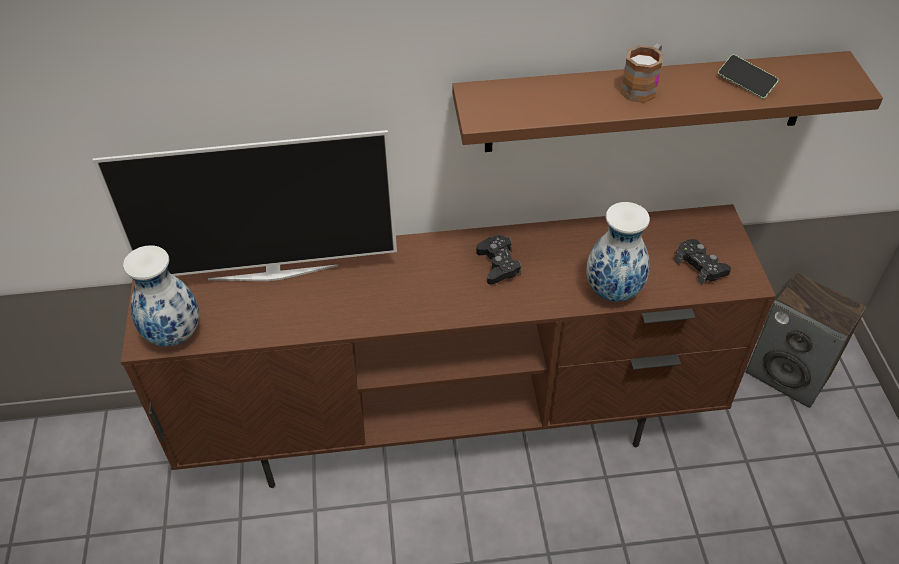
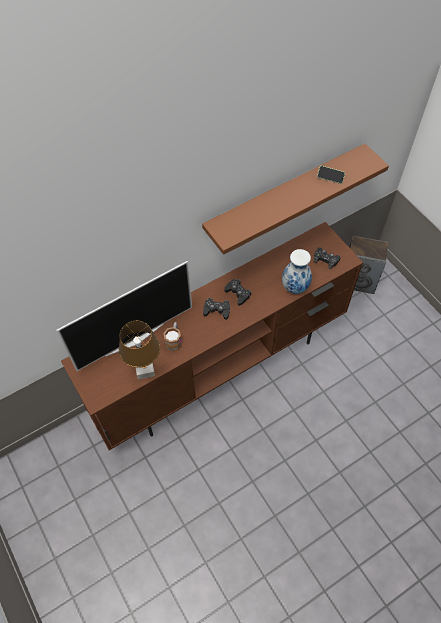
camera: 25 degrees left, 10 degrees up
(175, 334) = (107, 390): vase -> none
(256, 328) = (145, 371): none -> brown table lamp
(443, 278) = (217, 310): none -> black game controller
(642, 87) = (287, 195): mug -> mug (174, 340)

